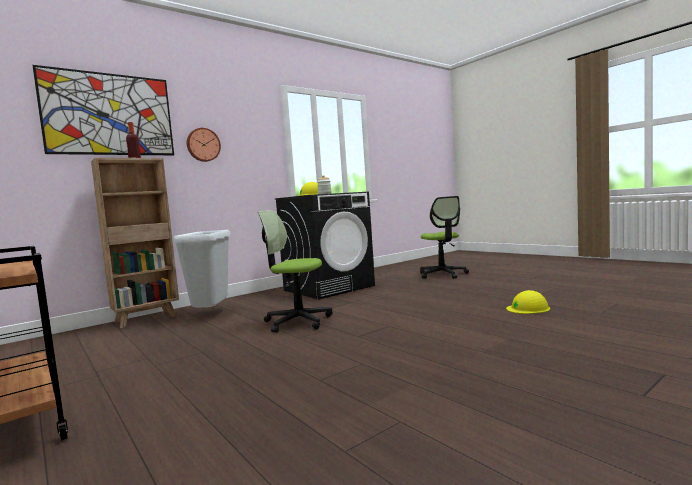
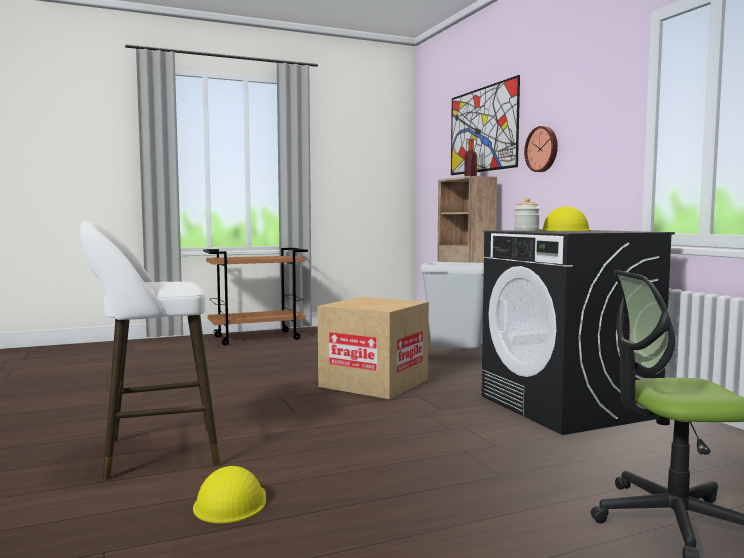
camera: 105 degrees right, 0 degrees up
(297, 321) = (374, 383): office chair -> cardboard box
(513, 336) = (153, 453): none -> white stool

